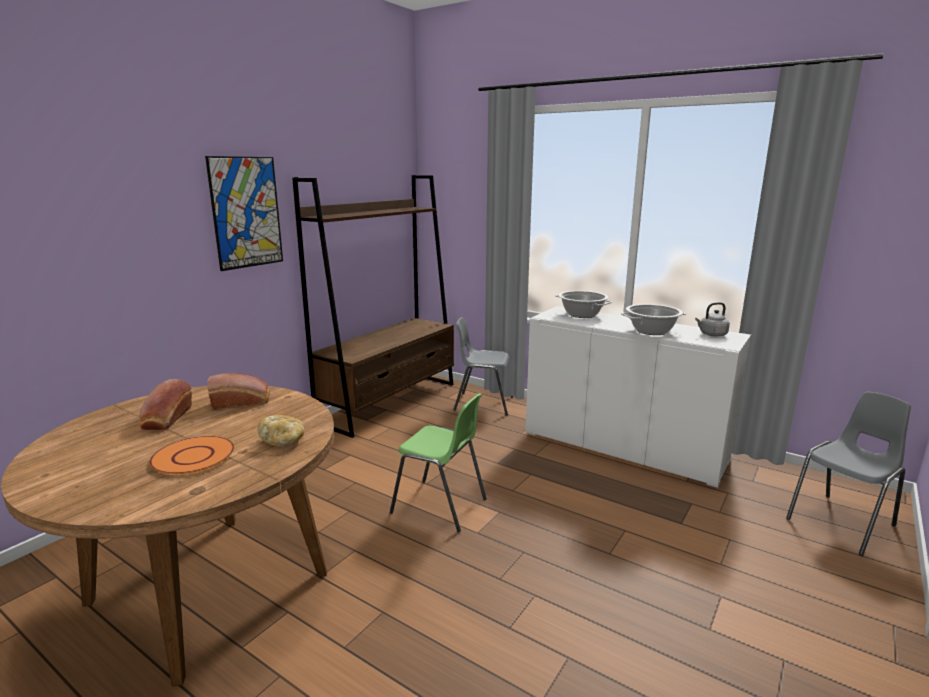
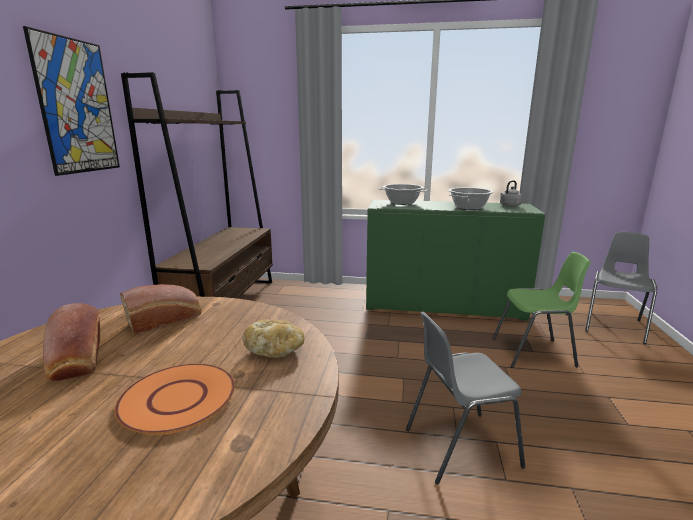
camera: 25 degrees left, 0 degrees up
(440, 506) = (351, 387): green chair -> green chair (534, 353)
(483, 403) = (311, 293): grey chair -> grey chair (459, 446)
(623, 446) = (443, 305): white cabinet -> green cabinet

